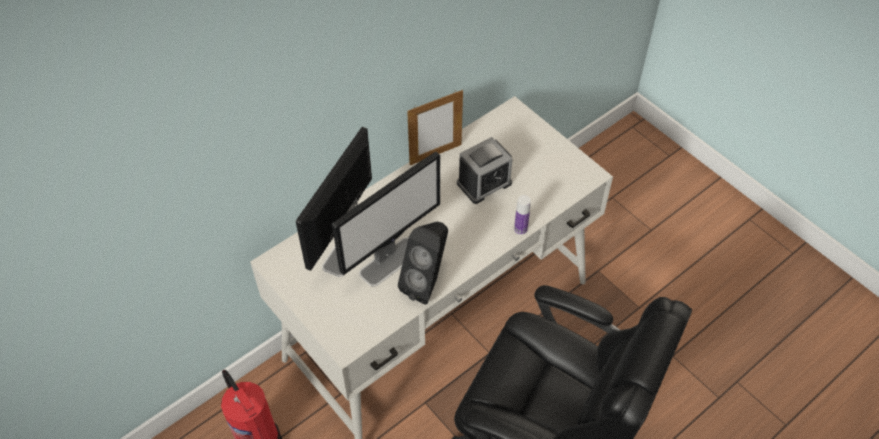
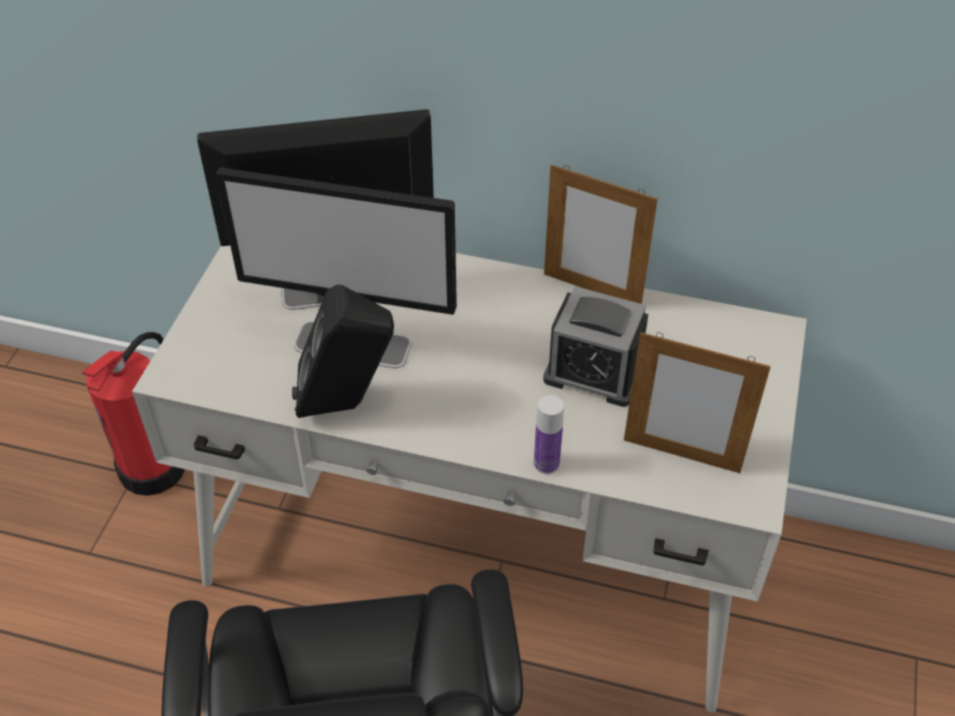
camera: 55 degrees right, 5 degrees down
(552, 182) = (681, 455): none -> picture frame

